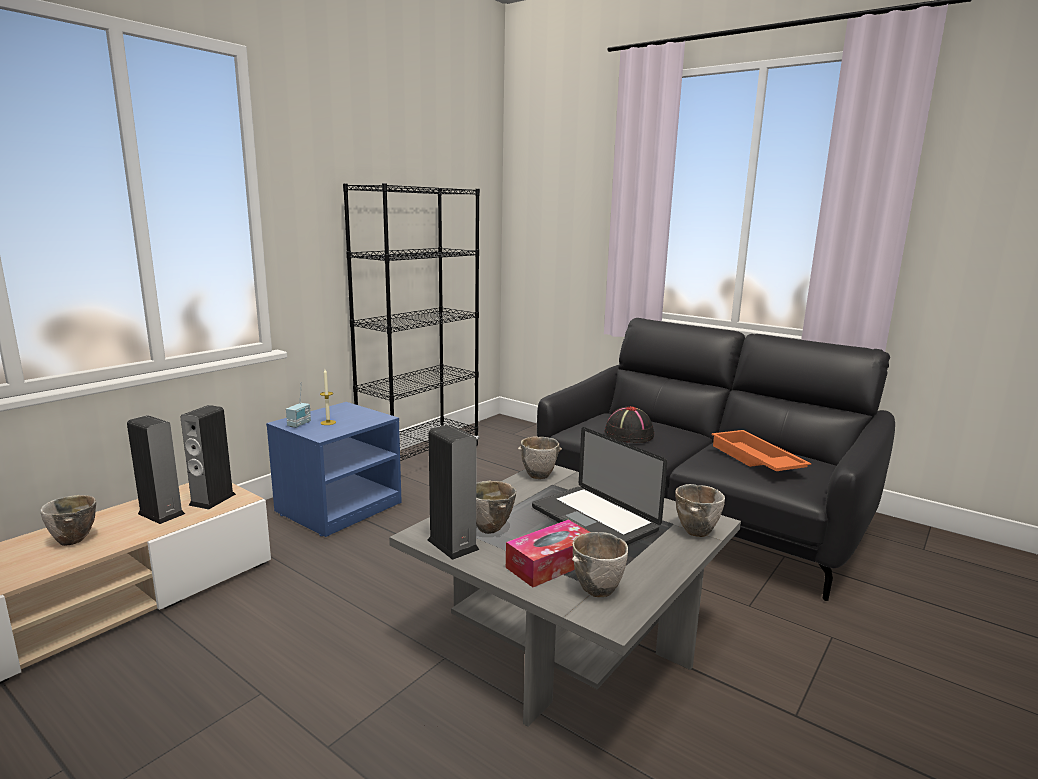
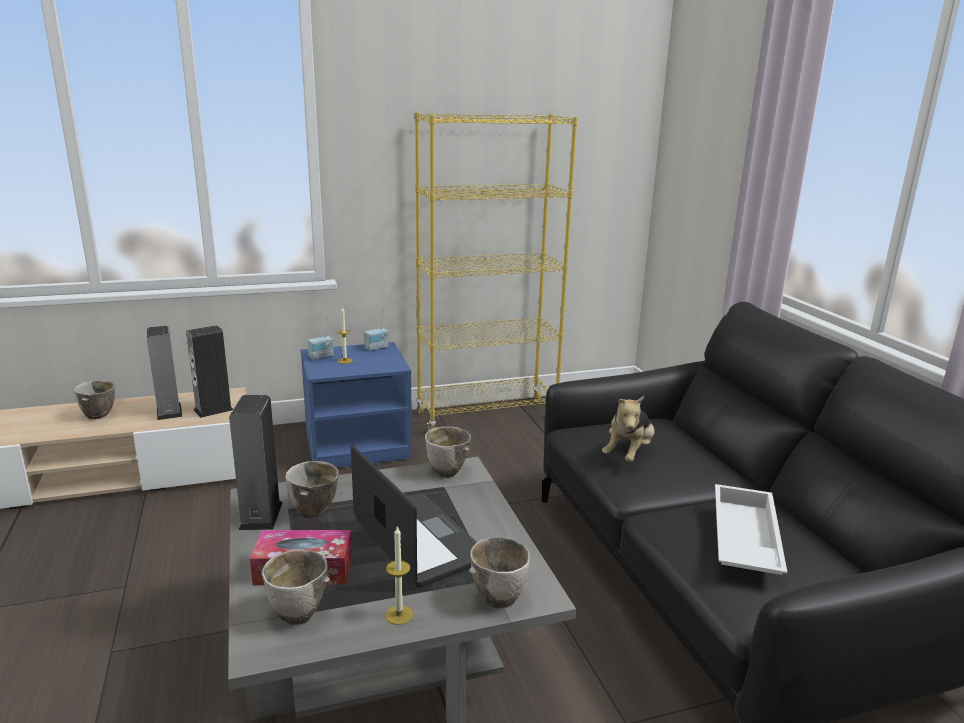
camera: 35 degrees right, 5 degrees up
(340, 408) = (377, 348): none -> radio
(420, 457) = (487, 416): black bookcase -> yellow bookcase
(594, 519) = (418, 540): laptop -> laptop turned 150 degrees clockwise
(628, 434) = (629, 453): black hat -> plush toy
(659, 563) = (399, 615): none -> candle
(754, 460) = (742, 539): orange tray -> white tray

